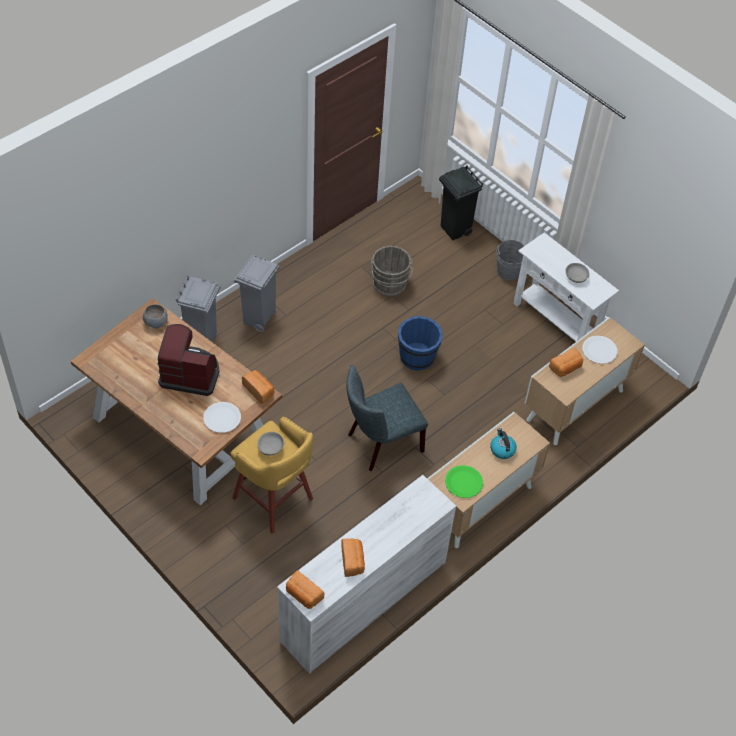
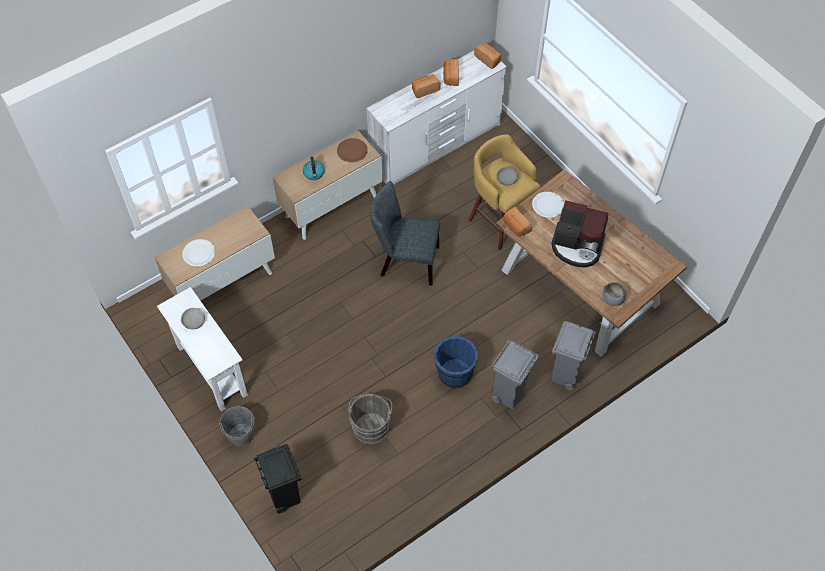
camera: 170 degrees left, 5 degrees up
(380, 443) = (405, 261): grey chair -> grey chair turned 150 degrees counterclockwise
(417, 357) = (358, 341): blue bucket -> blue bucket (454, 373)
(463, 482) = (352, 151): green plate -> brown plate
(566, 368) = (236, 239): bread -> bread (425, 90)

